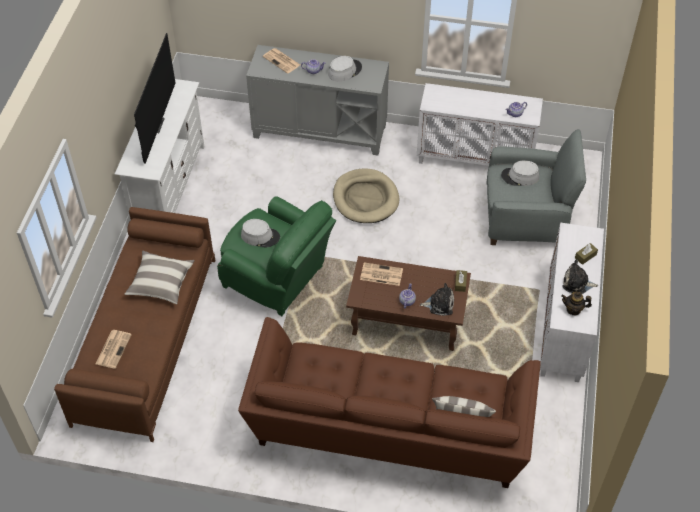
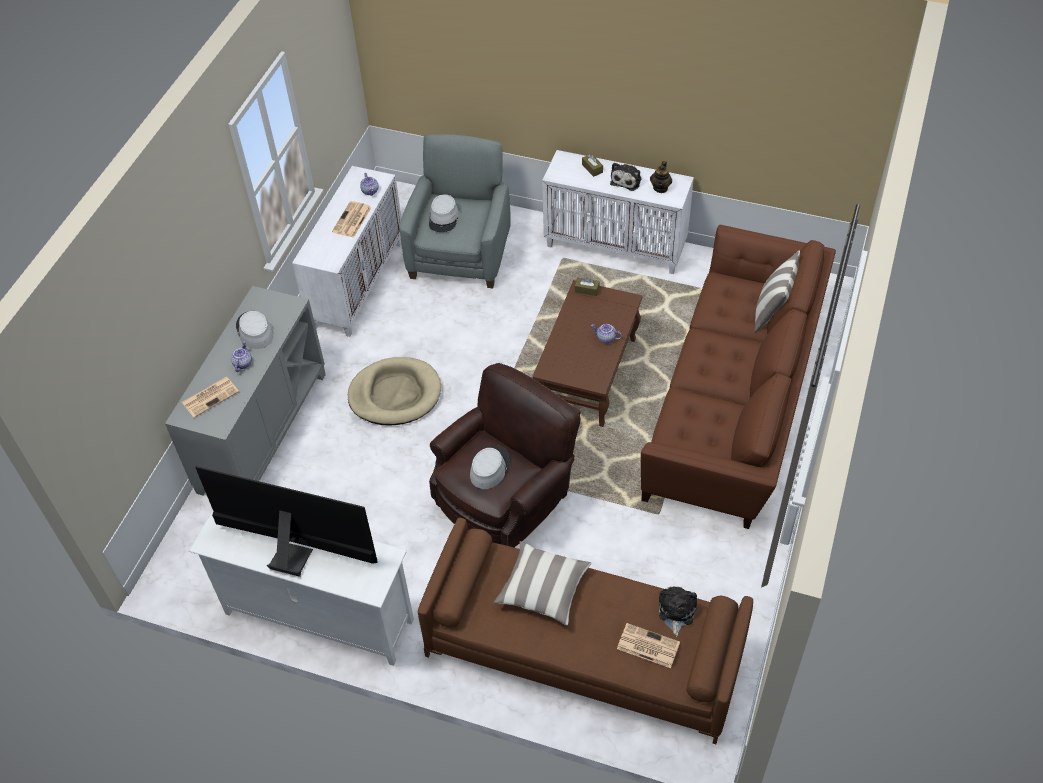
camera: 80 degrees left, 0 degrees up
(277, 278) = (506, 496): green armchair -> brown armchair
(380, 274) = (564, 358): newspaper -> newspaper (352, 220)
(439, 304) = (613, 311): plush toy -> plush toy (676, 612)

